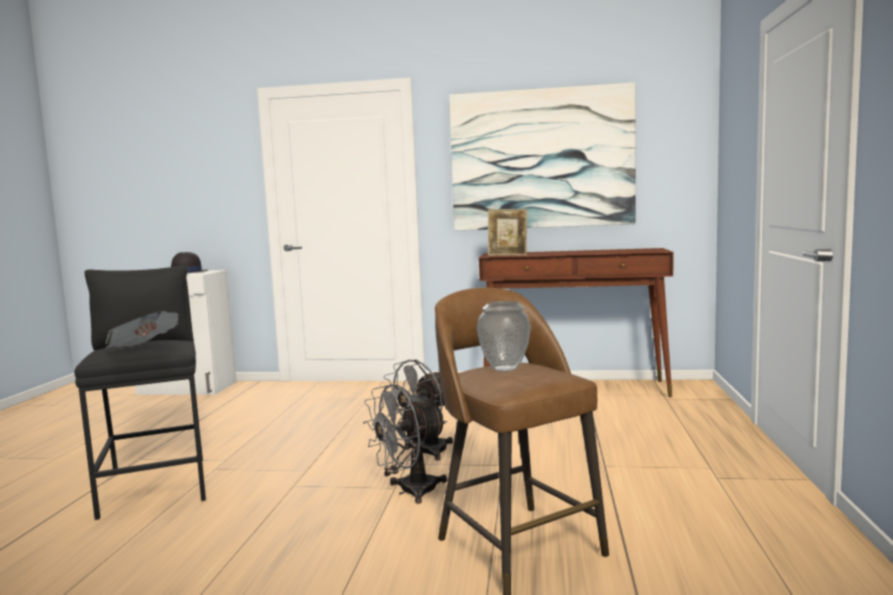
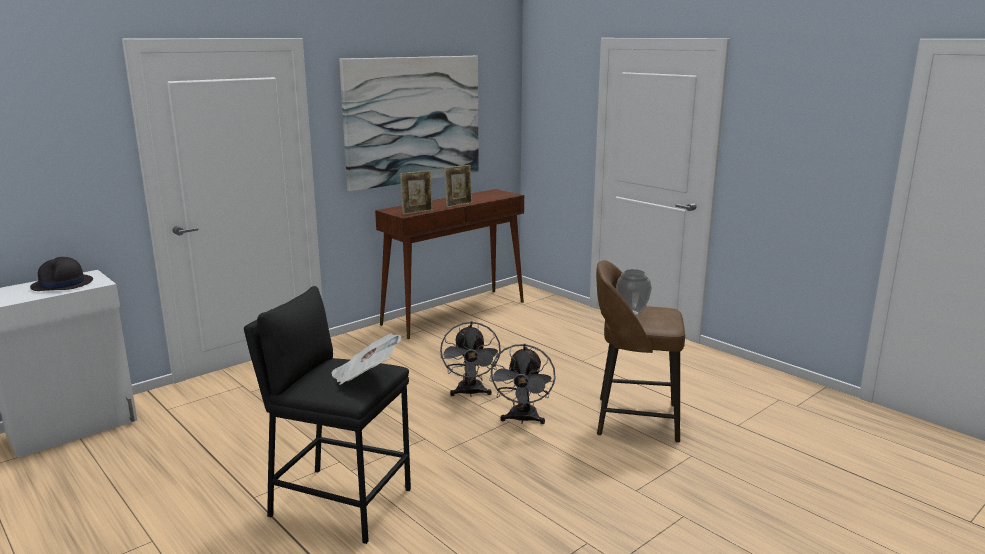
camera: 50 degrees left, 10 degrees up
(567, 254) = (459, 205): none -> picture frame

